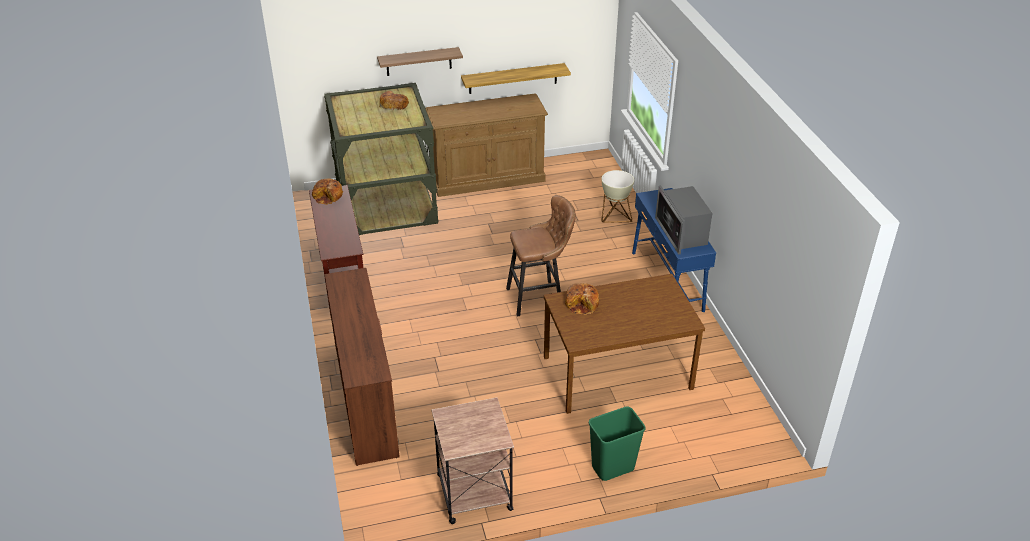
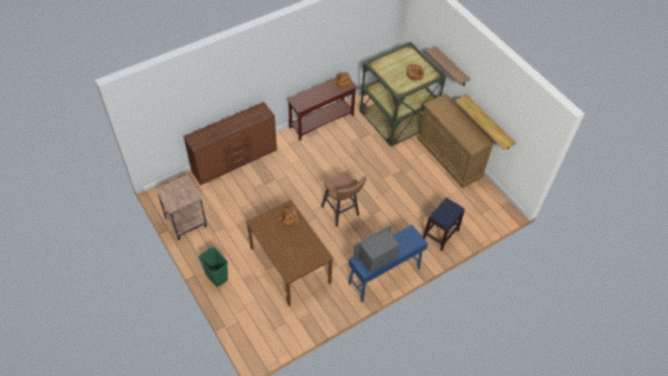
camera: 70 degrees right, 15 degrees up
(614, 217) = (440, 234): planter -> stool

